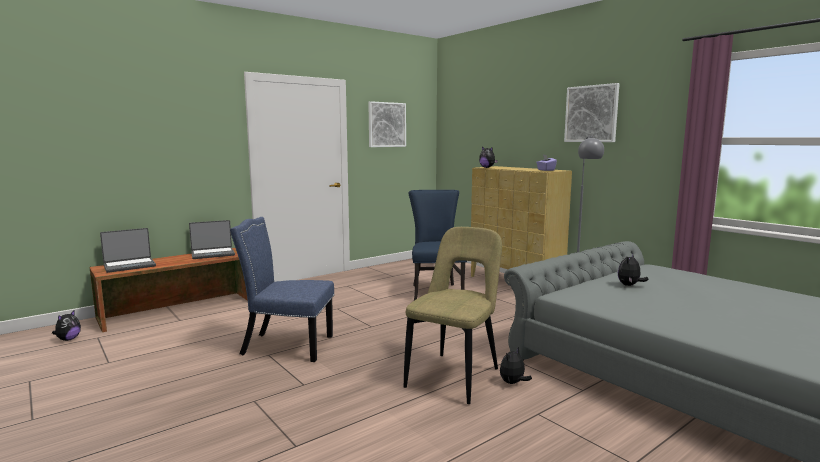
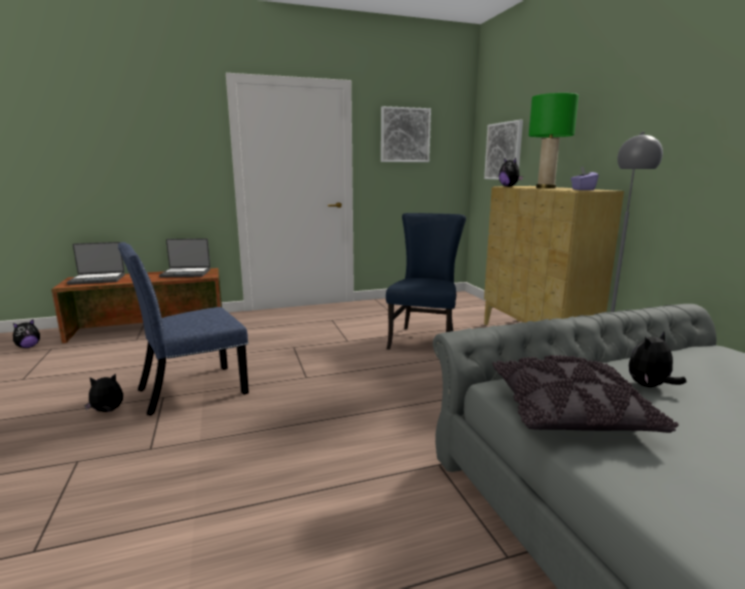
camera: 20 degrees right, 5 degrees up
(289, 346) = (194, 389): blue chair -> blue chair turned 60 degrees counterclockwise
(455, 376) = (335, 477): beige chair -> none
(513, 383) = (405, 512): plush toy -> plush toy (108, 411)
(517, 168) = (546, 188): none -> green table lamp
(591, 114) = (662, 101): picture -> picture (504, 151)
(602, 300) = (569, 412): none -> black pillow

